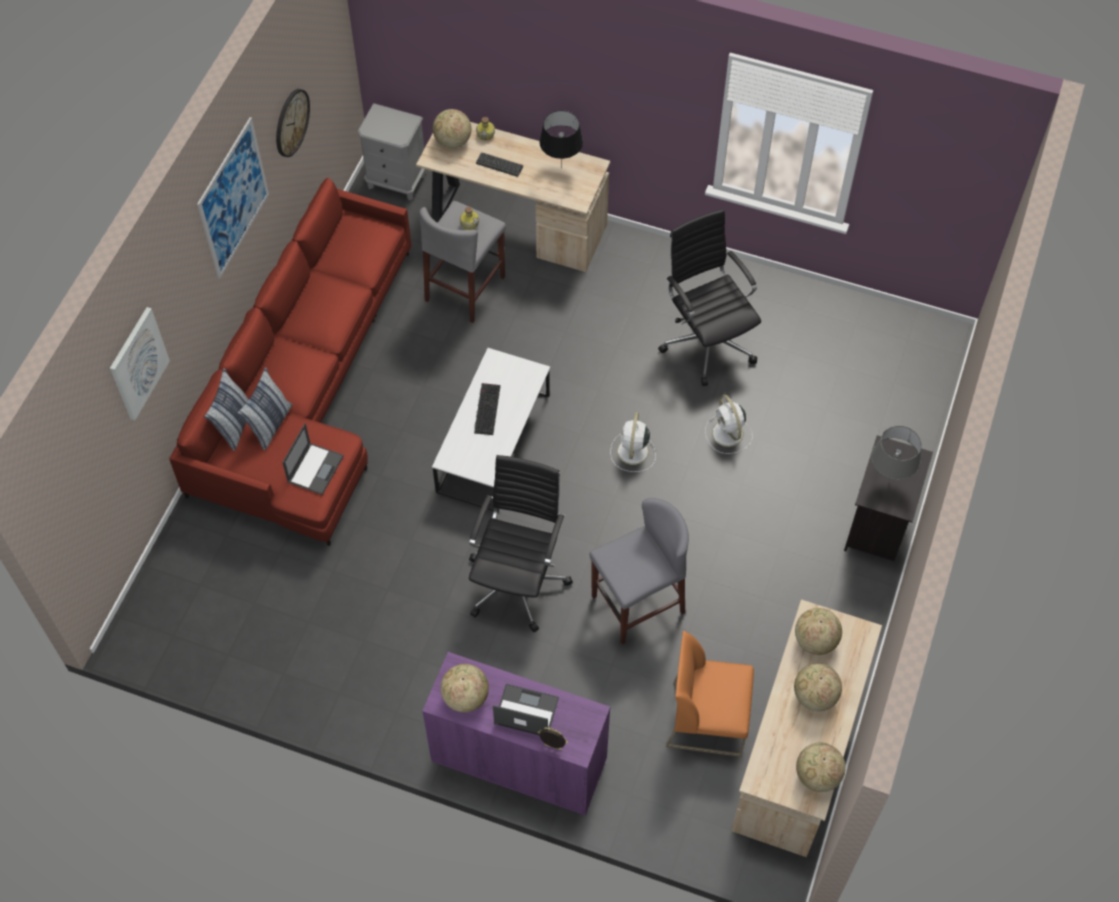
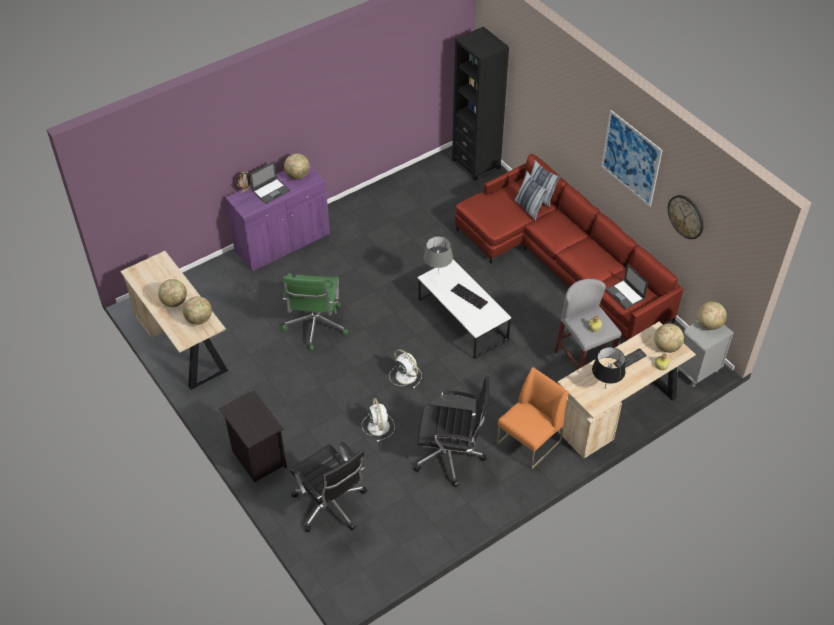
camera: 125 degrees right, 10 degrees down
(138, 363) = (546, 93): picture -> none
(158, 605) = (476, 163): none -> black bookcase
(315, 468) = (487, 212): laptop -> laptop (625, 295)
(518, 581) = (372, 288): black office chair -> black office chair (331, 506)
(637, 604) = (315, 326): grey stool -> green office chair
(707, 718) = (232, 318): orange chair -> orange chair (529, 442)
(728, 434) = (378, 426): white fan -> white fan turned 60 degrees clockwise
(817, 775) = (140, 280): globe -> globe (709, 324)
(888, 480) = (251, 413): grey table lamp -> grey table lamp (438, 275)

